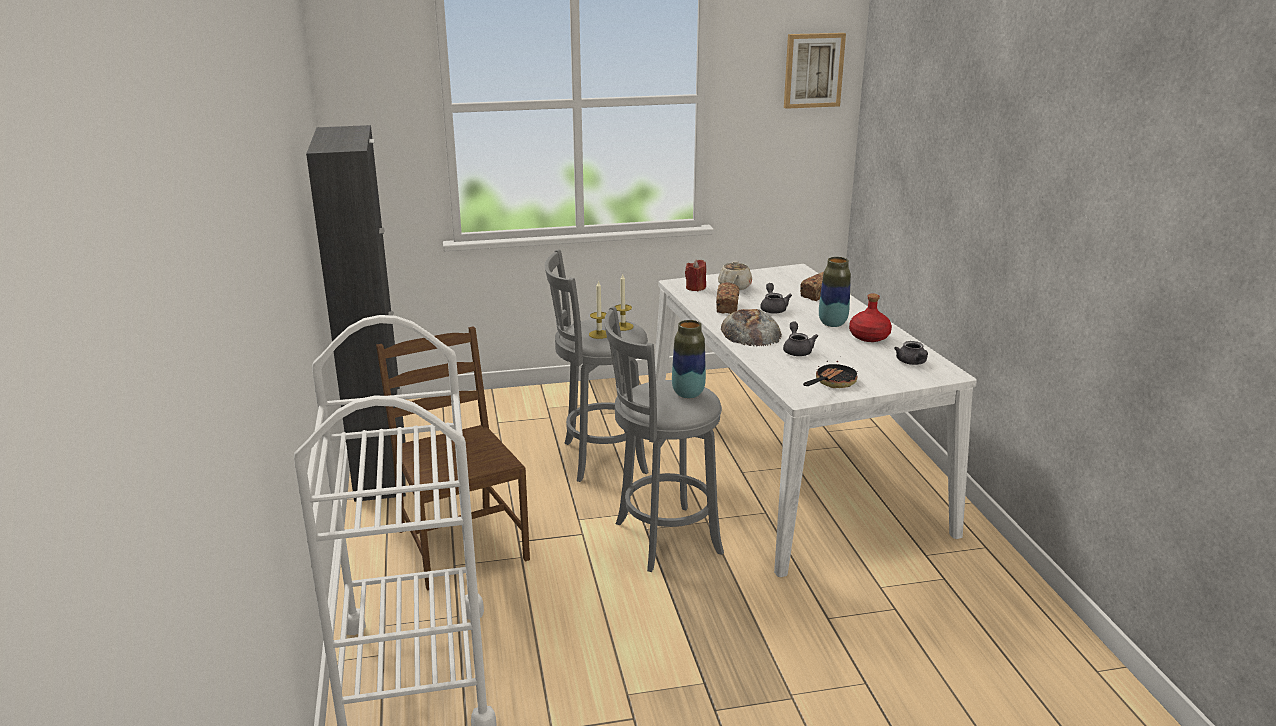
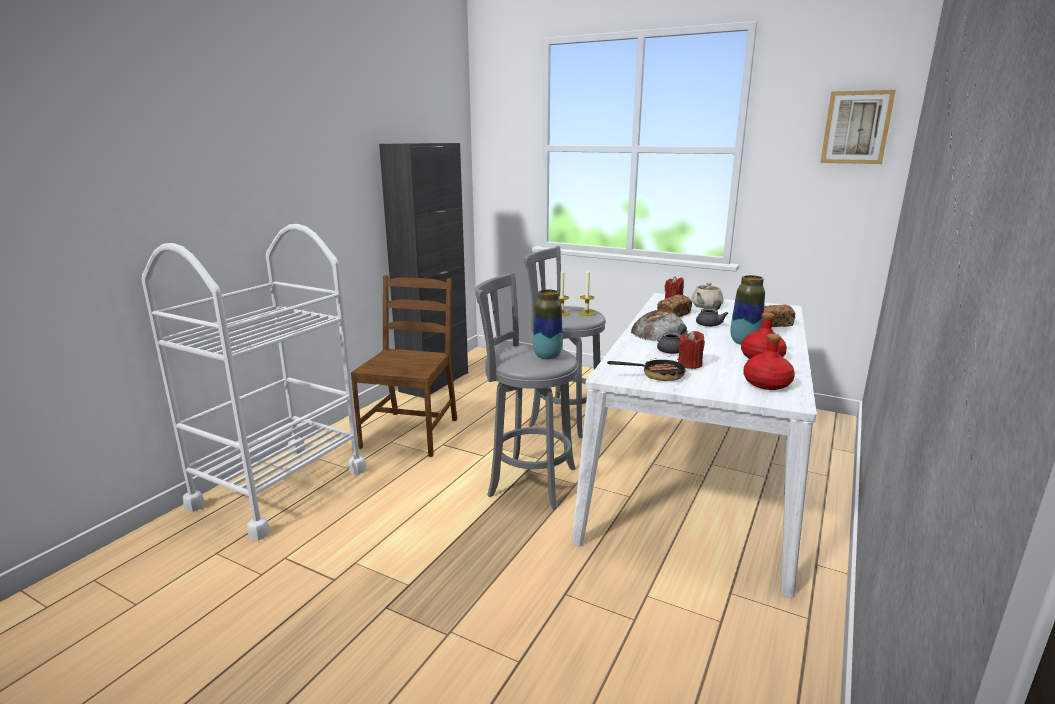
camera: 40 degrees right, 5 degrees down
(835, 362) = (689, 364): none -> red candle
(912, 363) = (767, 384): grey teapot -> red bottle

